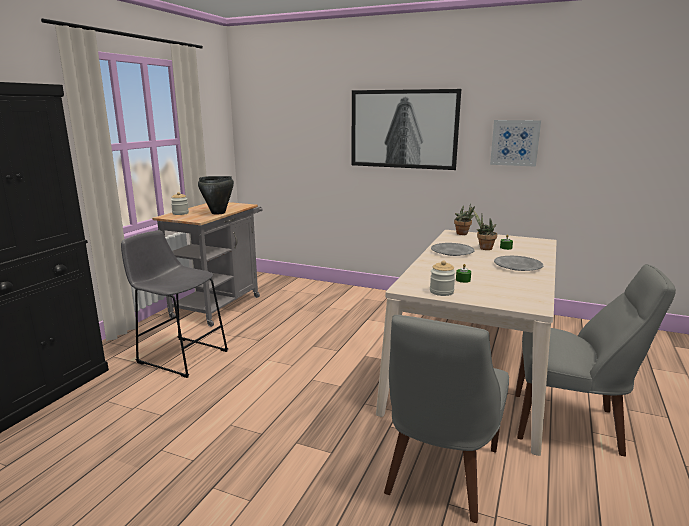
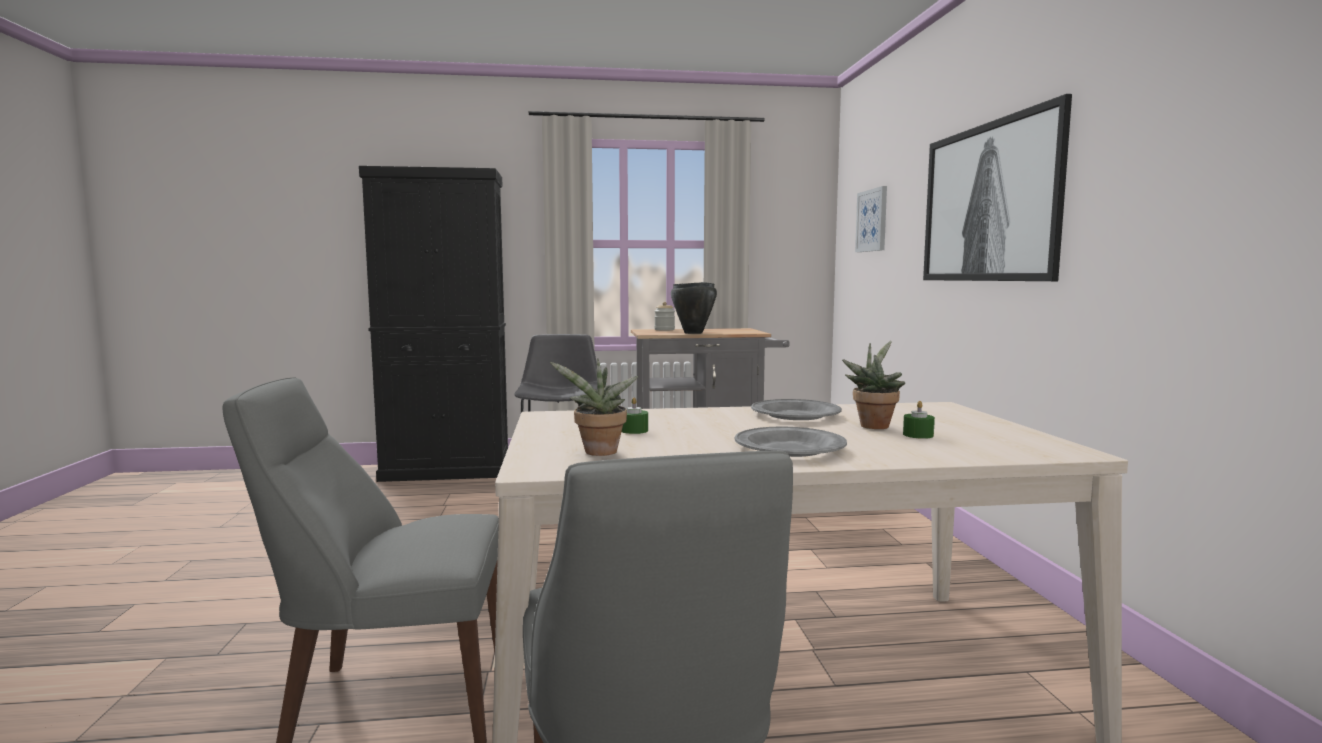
camera: 60 degrees right, 10 degrees down
(441, 292) = (554, 427): jar -> none
(463, 234) = (947, 410): potted plant -> potted plant (599, 453)
(515, 143) = (1169, 201): picture -> picture (872, 220)

